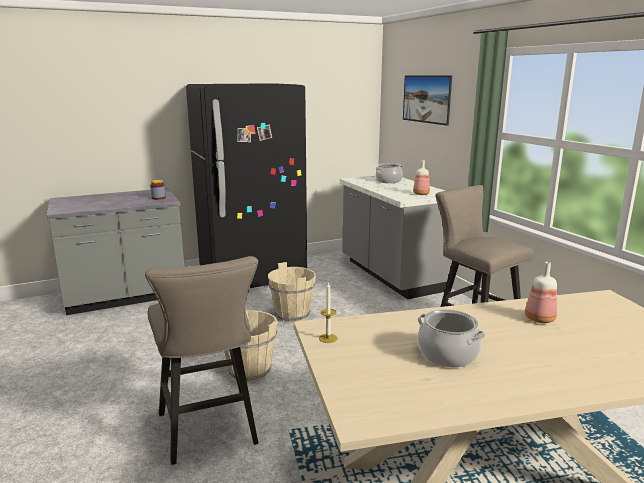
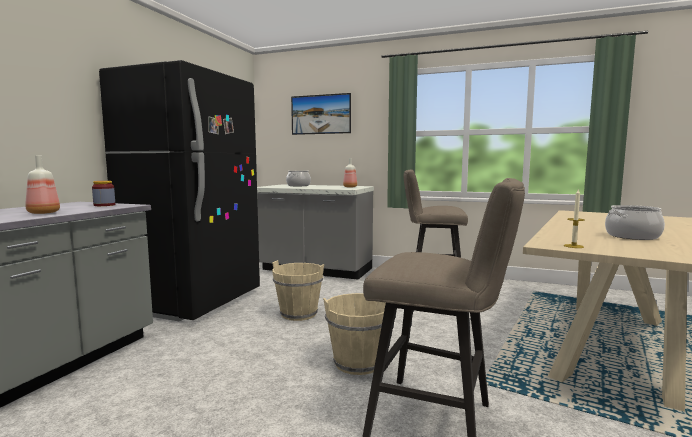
camera: 45 degrees left, 10 degrees down
(539, 319) = (590, 220): bottle -> bottle (43, 213)

